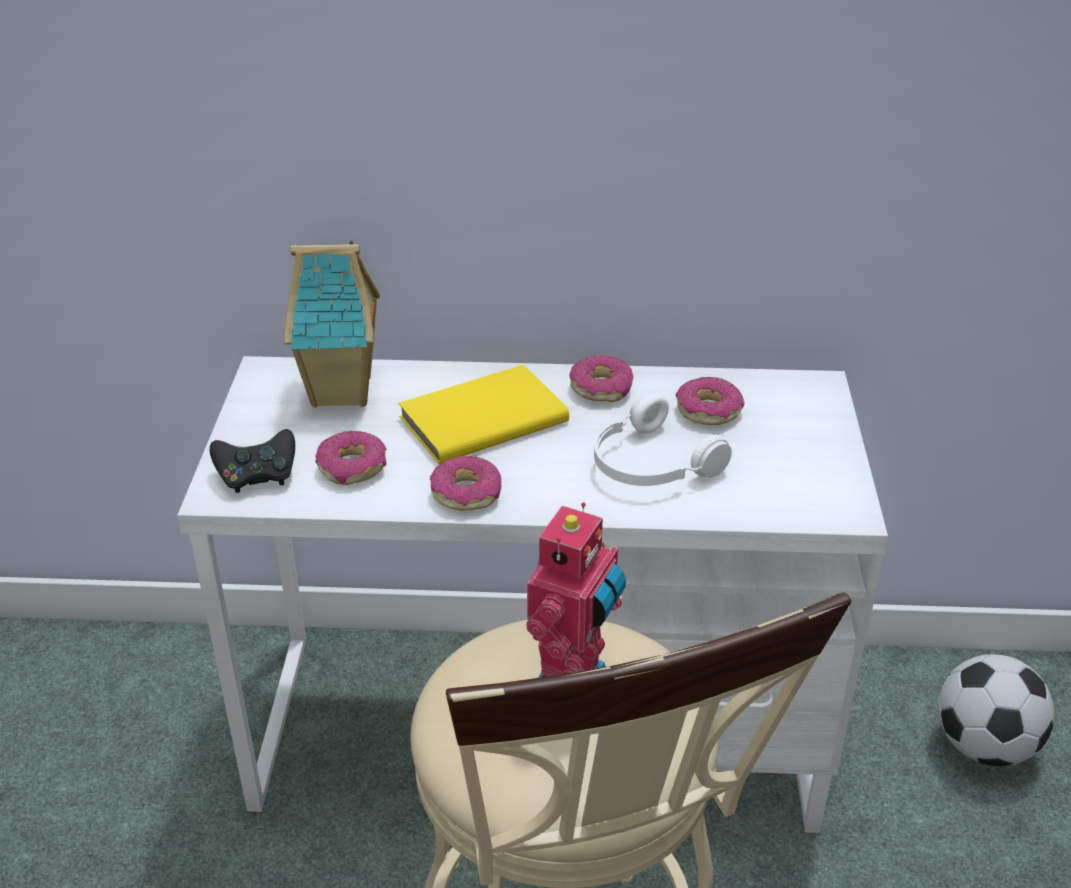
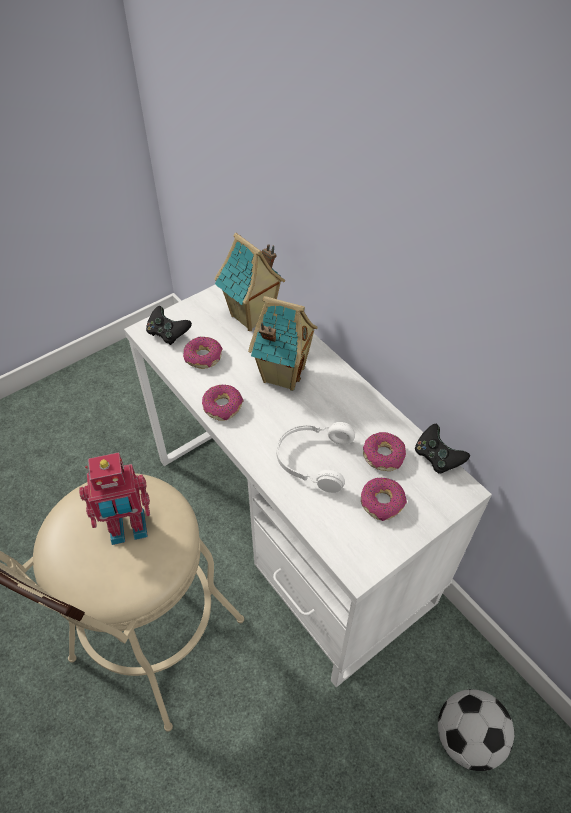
camera: 50 degrees right, 15 degrees up
(480, 418) = (282, 374): yellow book -> toy house
(601, 388) = (355, 401): donut -> donut (382, 502)
(755, 377) = (437, 457): none -> black game controller

